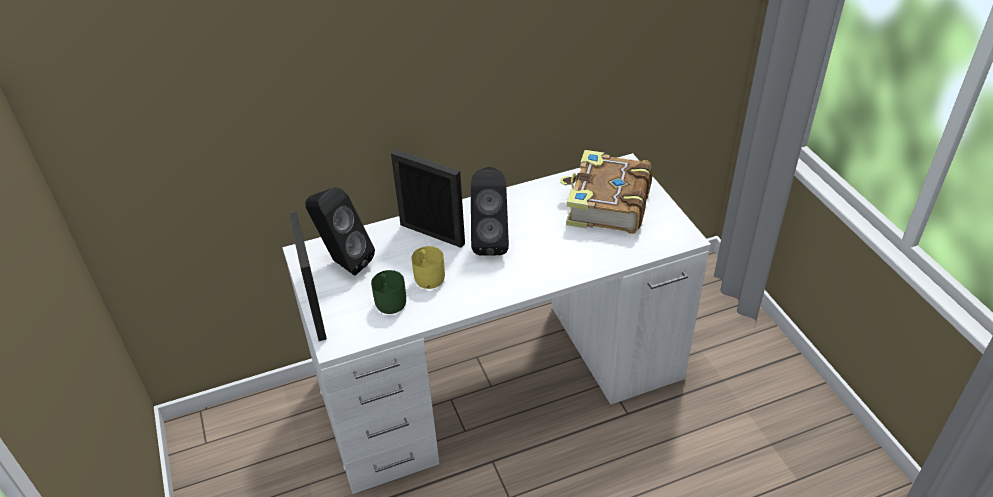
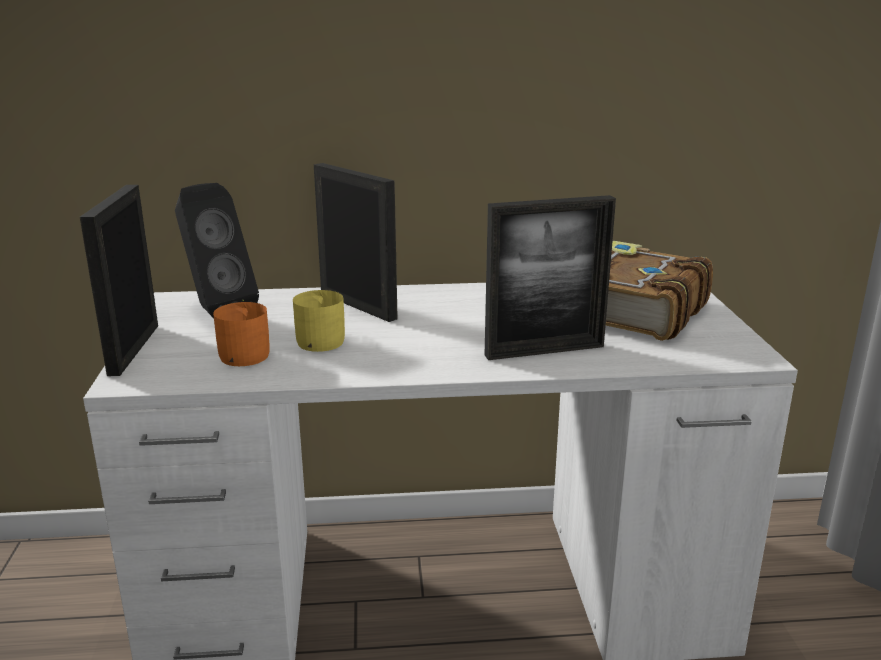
camera: 15 degrees right, 20 degrees down
(390, 299) = (247, 353): green mug -> orange mug
(491, 241) = (436, 322): black speaker -> none
(567, 257) = (544, 351): none -> picture frame

